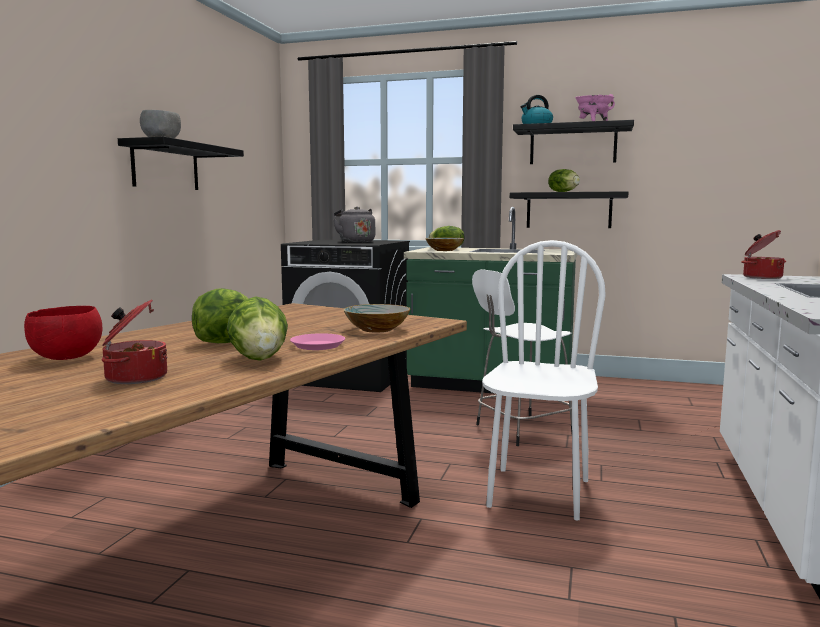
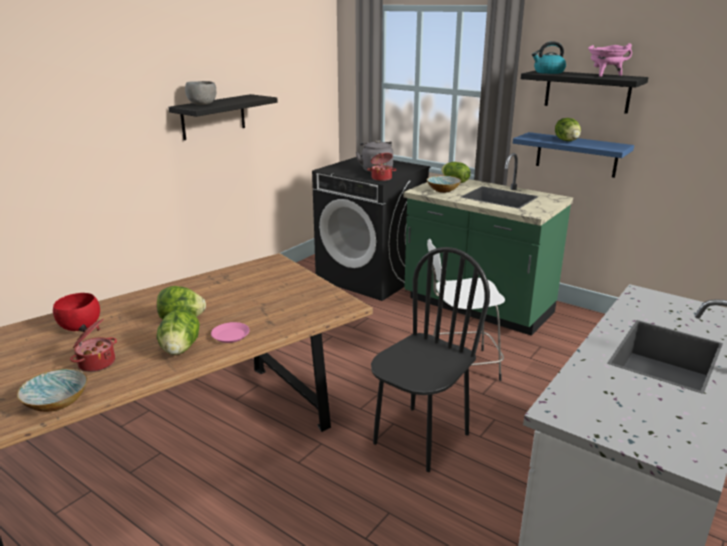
camera: 20 degrees right, 15 degrees up
(377, 329) = (292, 314): bowl -> bowl (57, 402)
(538, 493) = (420, 438): white chair -> black chair
(568, 210) = (576, 154): black shelf -> blue shelf
(761, 277) = (650, 301): cooking pot -> cooking pot (381, 178)

